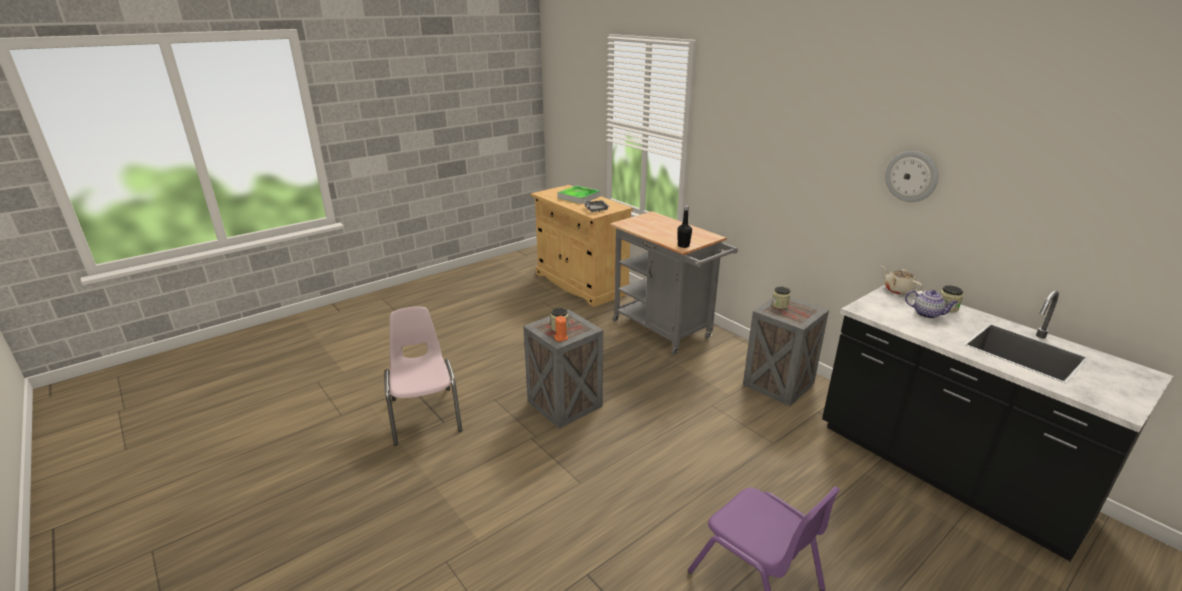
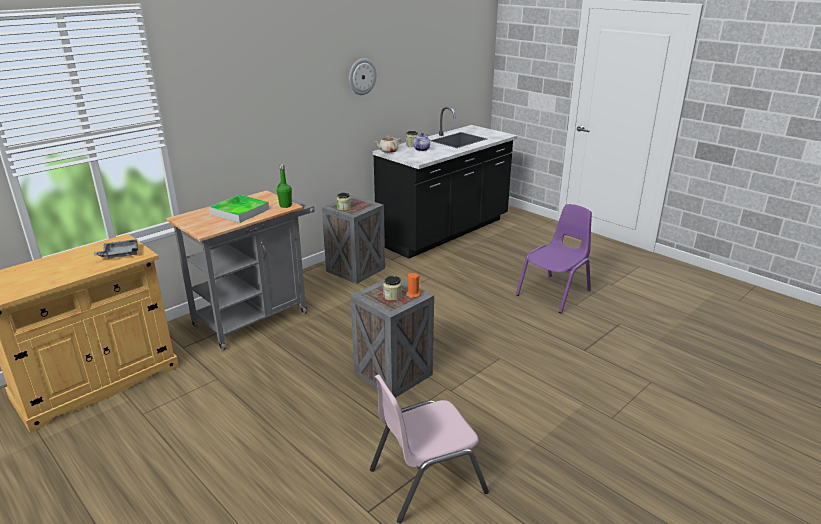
camera: 95 degrees left, 0 degrees up
(579, 197) = (50, 267): tray -> tray (240, 212)
(683, 246) = (285, 205): black bottle -> green bottle

